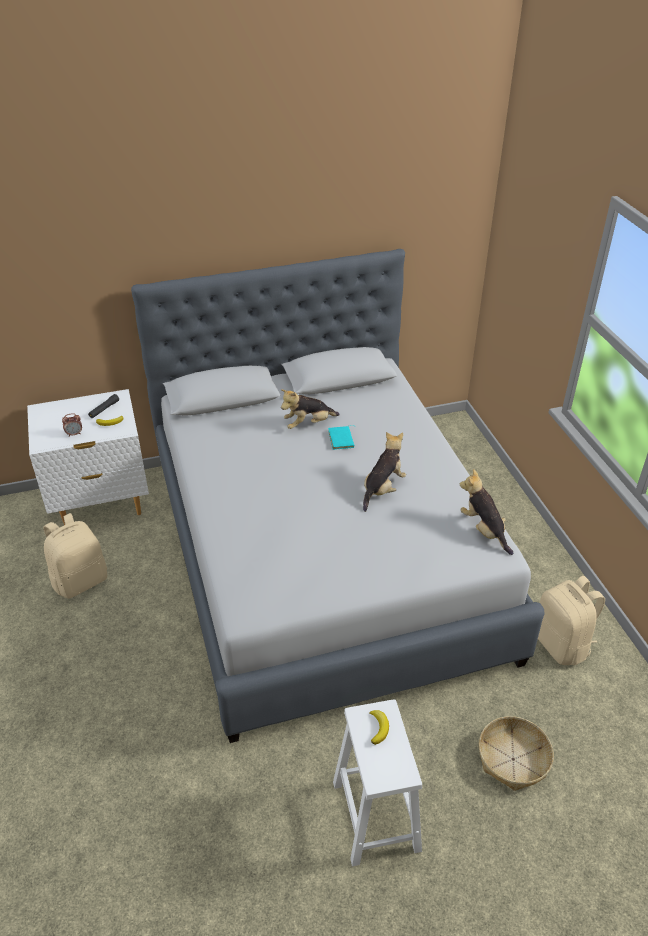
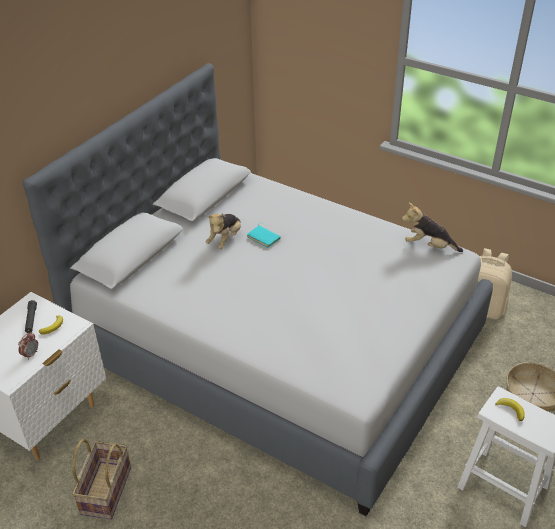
camera: 40 degrees left, 0 degrees up
(81, 580) = (105, 490): beige backpack -> basket
(382, 489) = (335, 256): plush toy -> none

